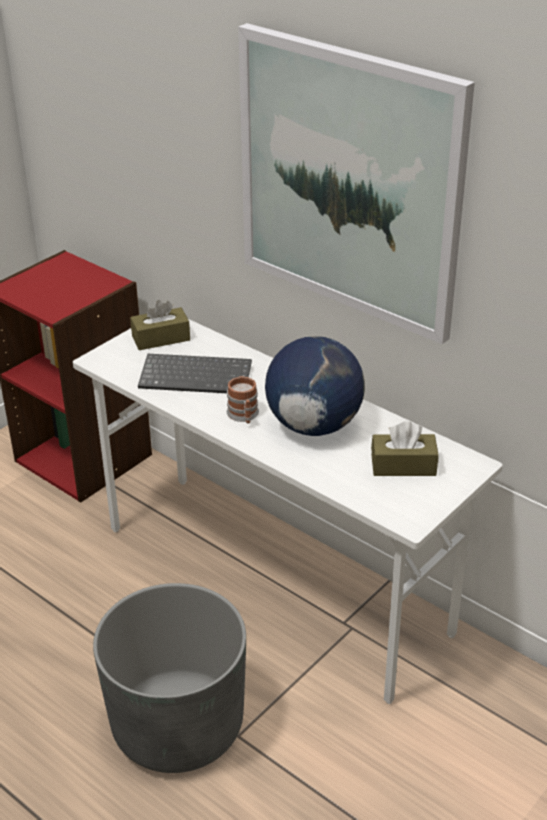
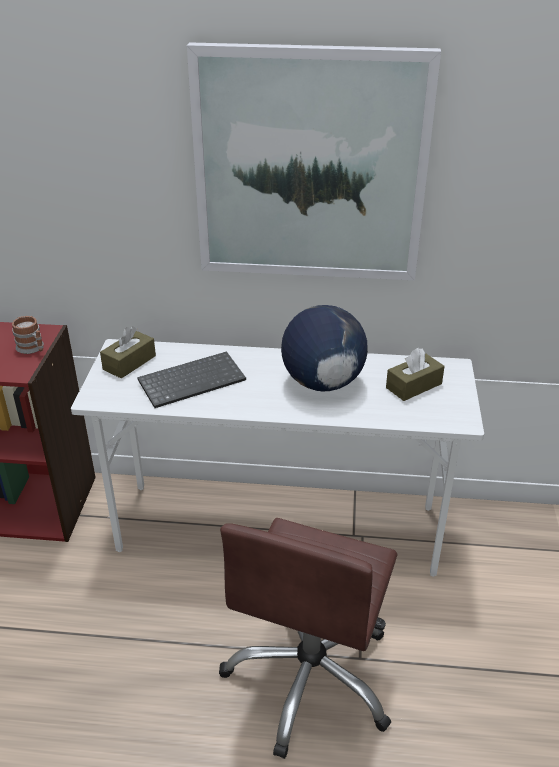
camera: 35 degrees left, 0 degrees up
(178, 726) = (311, 677): grey planter -> brown office chair
(244, 416) = (264, 396): mug -> mug (32, 348)

